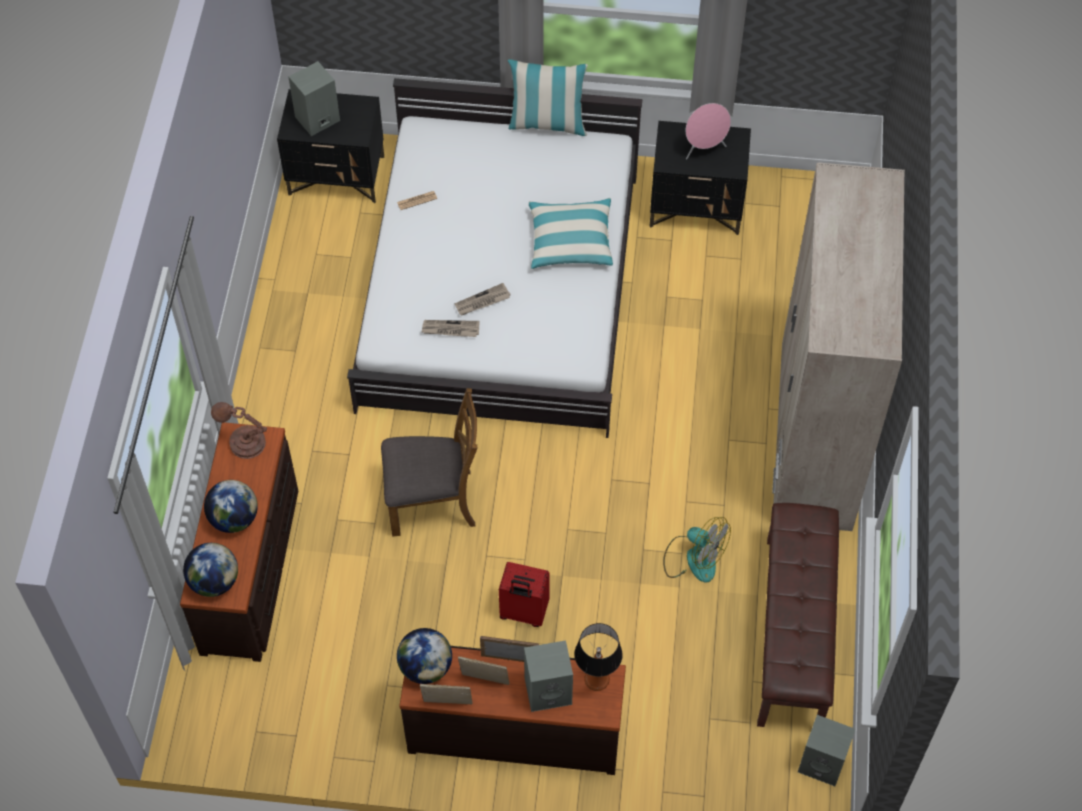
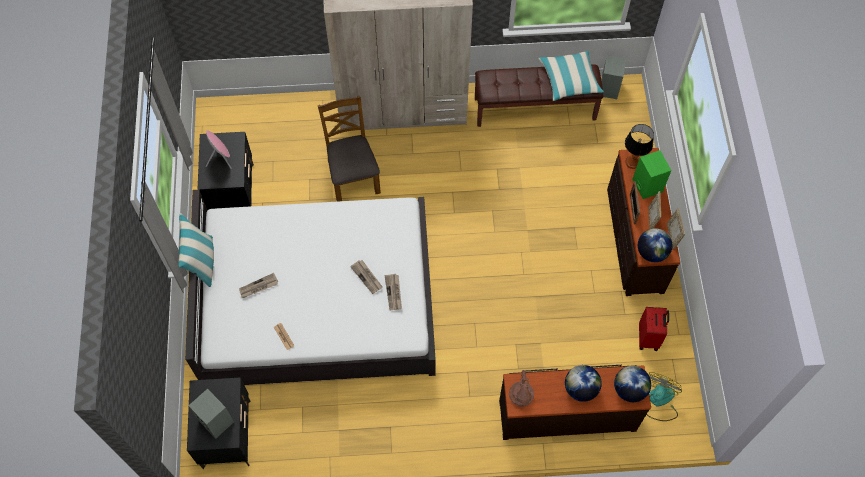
camera: 100 degrees left, 5 degrees up
(432, 501) = (492, 312): brown chair -> brown chair (352, 176)
(496, 180) = (258, 287): none -> newspaper
(523, 612) = (557, 247): red suitcase -> red suitcase (649, 338)
(549, 690) = (646, 185): grey speaker -> green speaker
(571, 241) = (307, 231): pillow -> pillow (569, 80)
(693, 558) = (498, 162): fan -> fan (659, 401)

